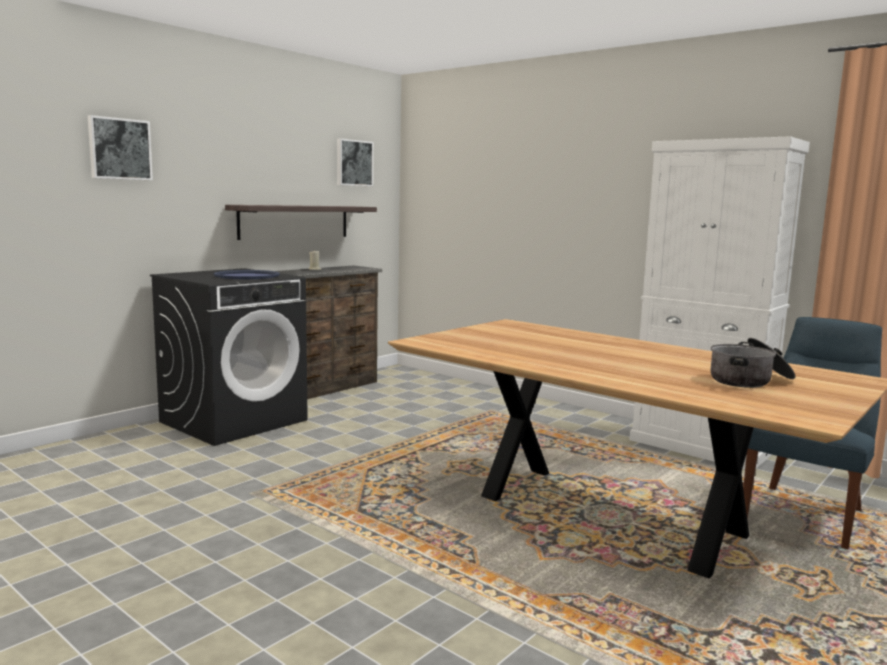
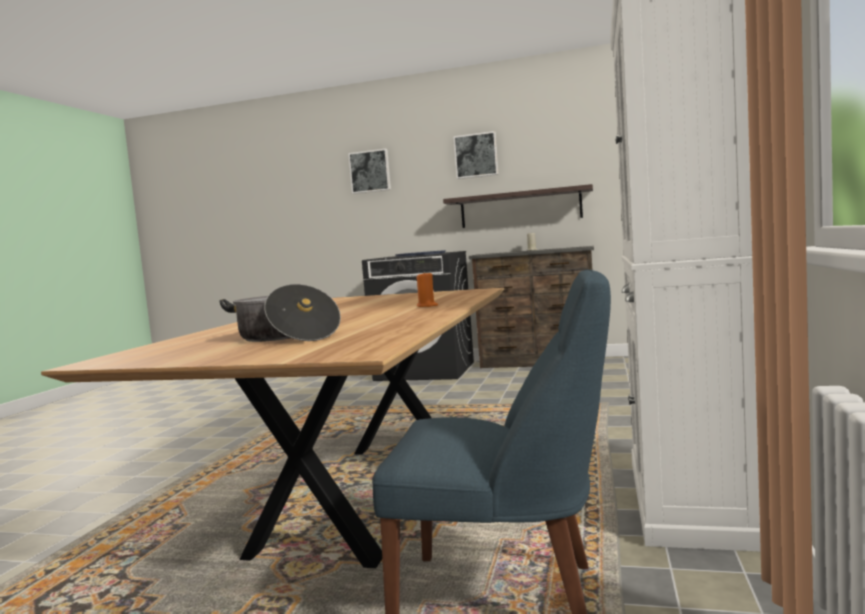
camera: 65 degrees right, 5 degrees down
(353, 163) = (590, 143): picture -> picture (476, 155)
(611, 343) = (427, 306): none -> orange candle

